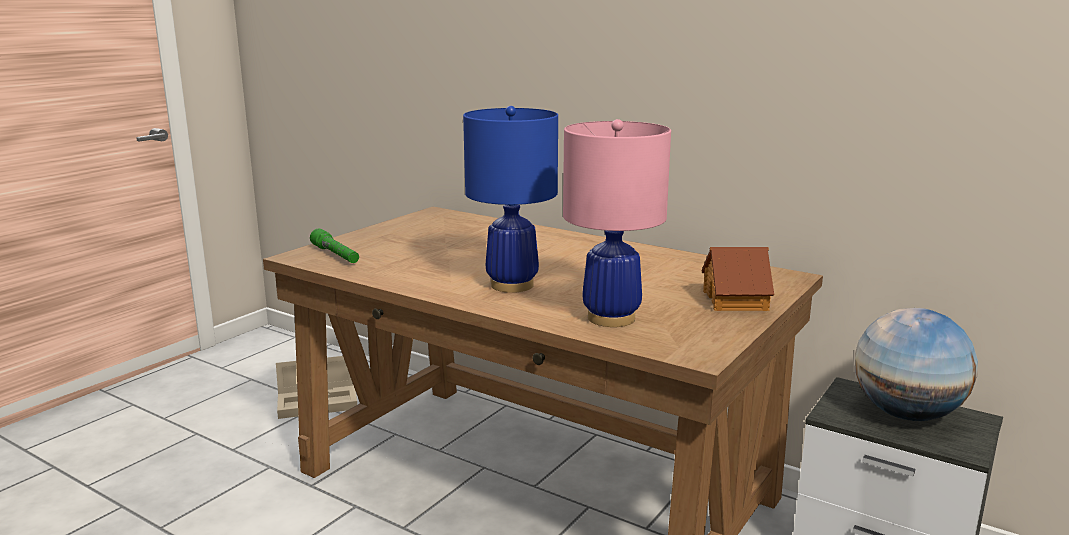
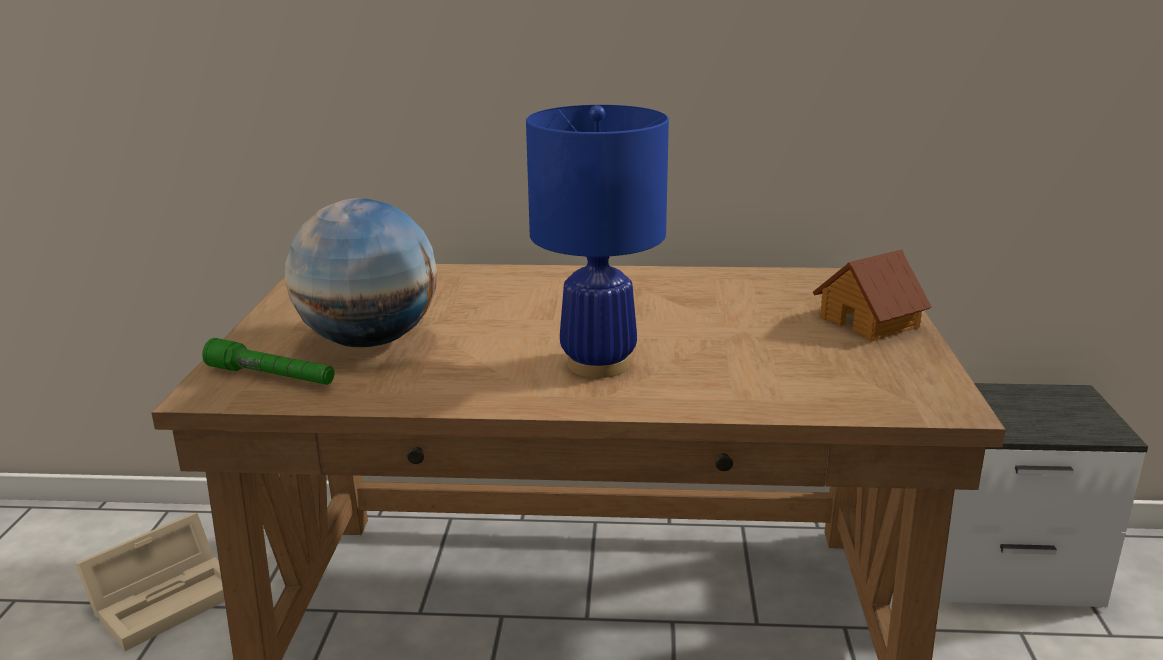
camera: 30 degrees left, 5 degrees up
(610, 318) = (785, 382): pink table lamp -> none
(907, 414) = (1021, 407): globe -> globe (370, 341)

